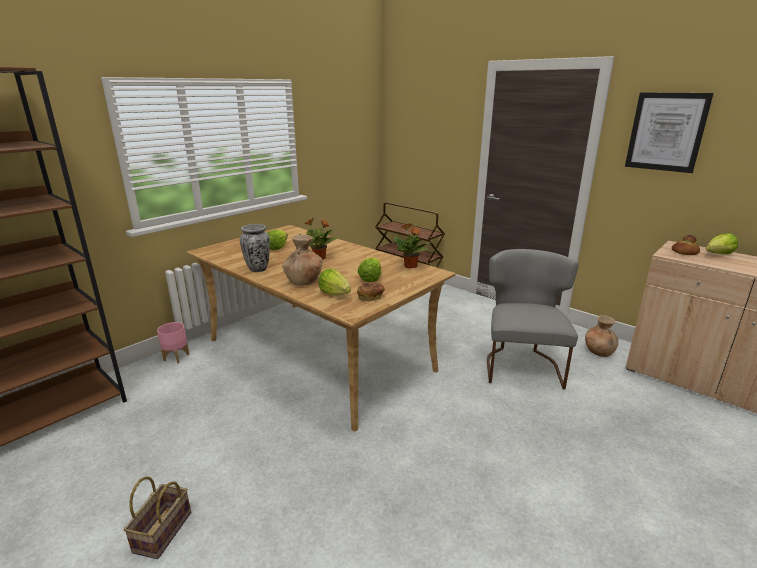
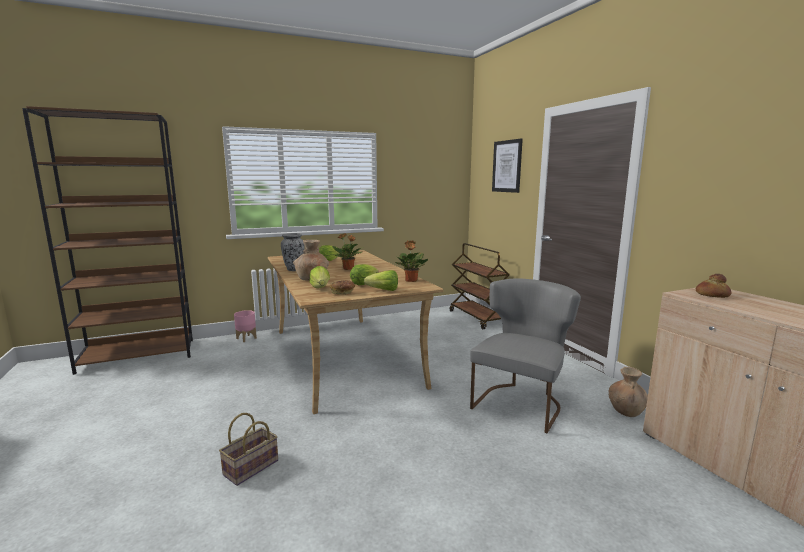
camera: 25 degrees right, 10 degrees down
(163, 533) = (125, 438): basket -> basket (250, 469)
(666, 132) = (704, 159): picture -> picture (507, 166)
(715, 255) = (753, 301): lettuce -> lettuce (381, 290)

